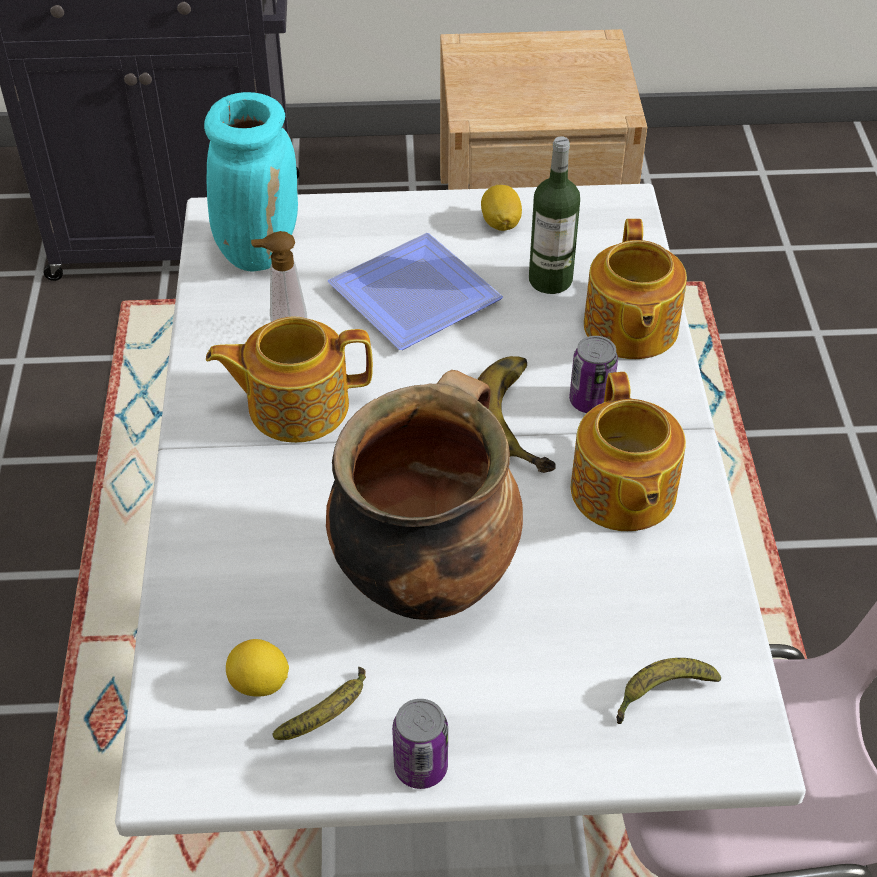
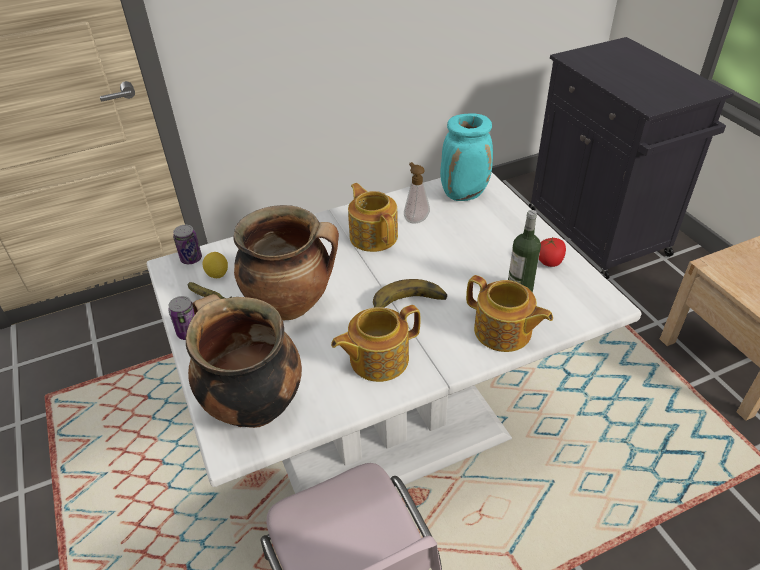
camera: 70 degrees right, 5 degrees down
(421, 297) = (471, 251): plate -> none
(500, 223) = (549, 261): lemon -> tomato
(590, 401) = (436, 330): can -> can (191, 259)
(629, 329) = (503, 332): teapot -> teapot turned 120 degrees counterclockwise
(661, 694) = (252, 405): banana -> cooking pot

